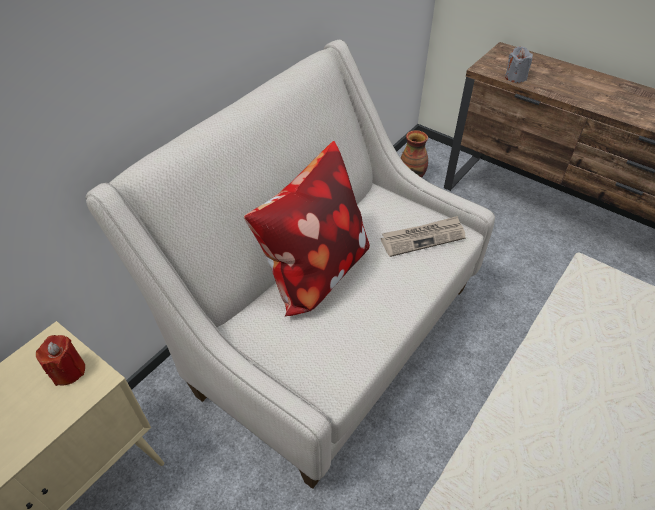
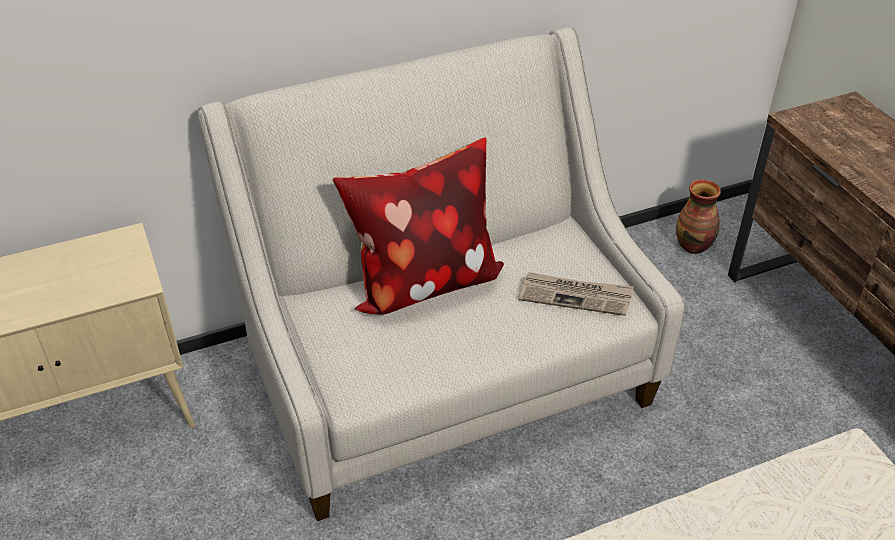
camera: 30 degrees right, 5 degrees down
(68, 371) = (123, 266): red candle -> none
(515, 77) = (827, 143): grey candle -> none

